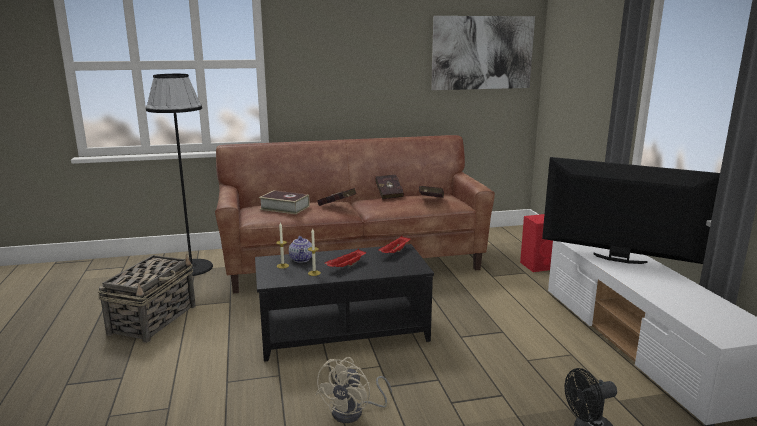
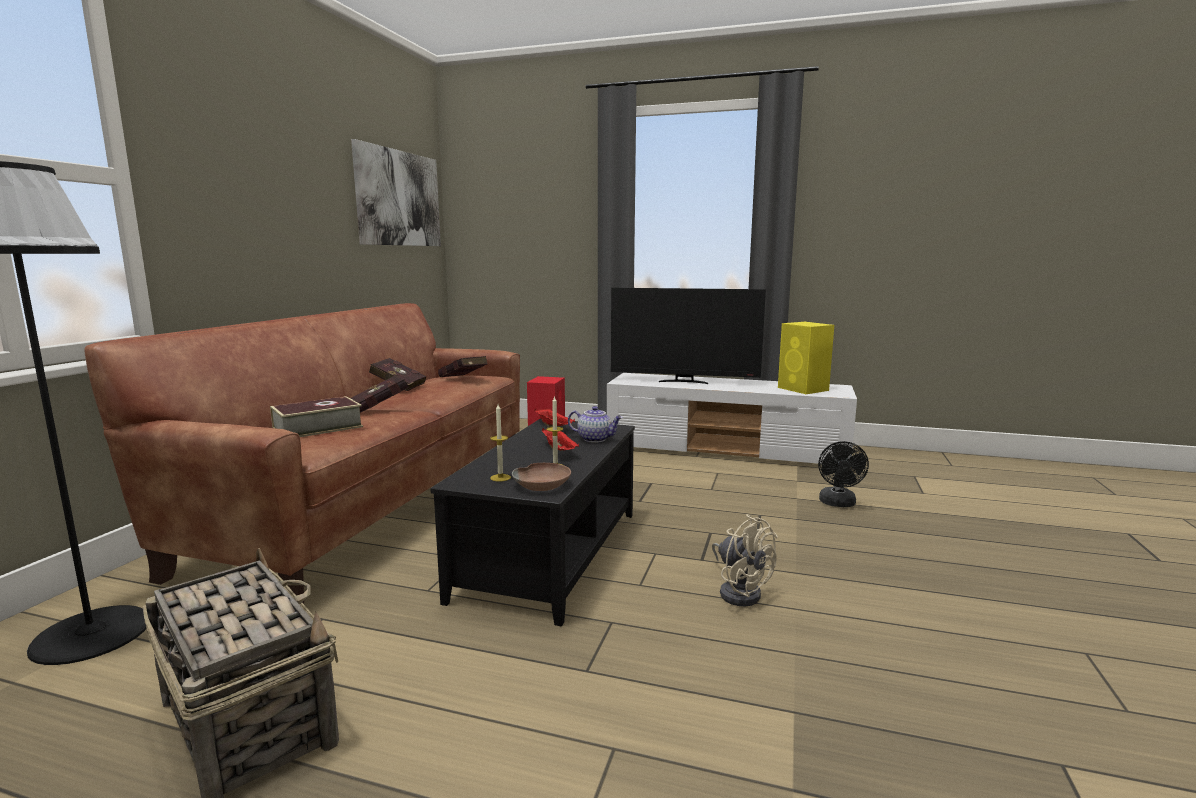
camera: 60 degrees left, 5 degrees down
(281, 278) = (543, 485): none -> brown bowl
(302, 259) = (496, 465): teapot -> teapot (595, 439)
(618, 259) = (684, 382): television -> television turned 135 degrees counterclockwise
(706, 314) = (804, 389): none -> yellow speaker

